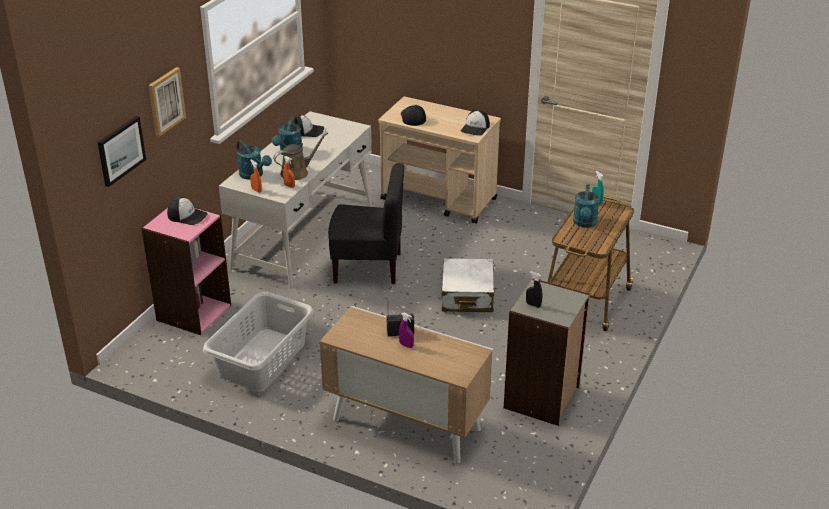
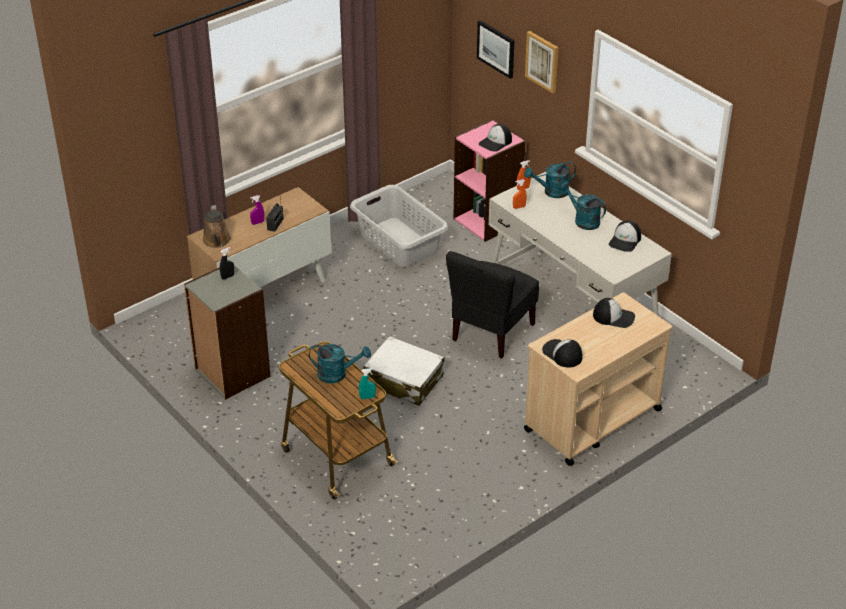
camera: 115 degrees right, 5 degrees up
(297, 172) = (541, 216): brown watering can -> brown watering can (216, 241)
(585, 223) = (337, 374): turquoise watering can -> turquoise watering can turned 150 degrees clockwise

